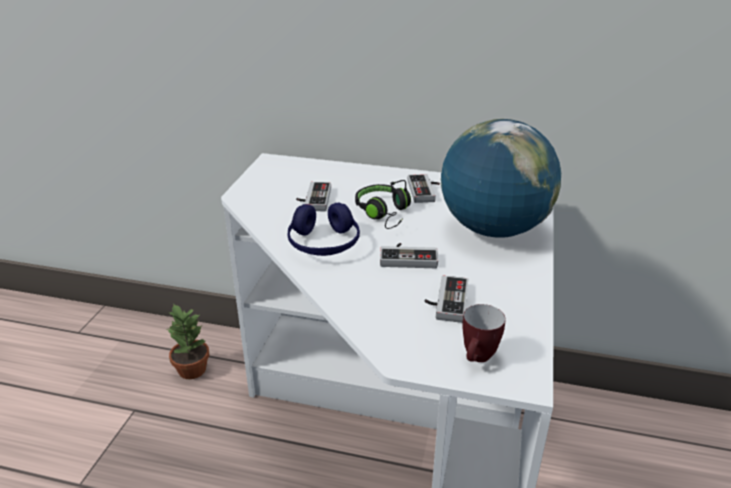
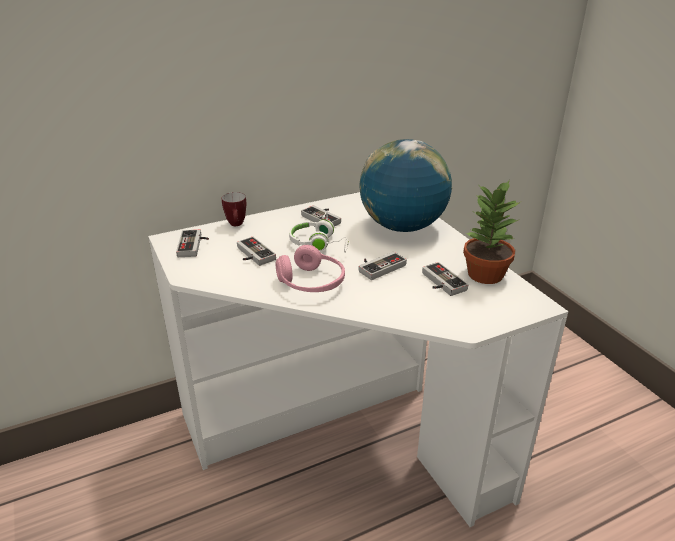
camera: 40 degrees left, 0 degrees up
(191, 369) = (124, 481): potted plant -> potted plant (484, 274)
(281, 173) = (194, 245): none -> game controller
(324, 244) = (311, 283): blue headphones -> pink headphones
(384, 213) = (319, 244): black headphones -> white headphones
(478, 359) = (503, 306): mug -> mug (237, 225)

